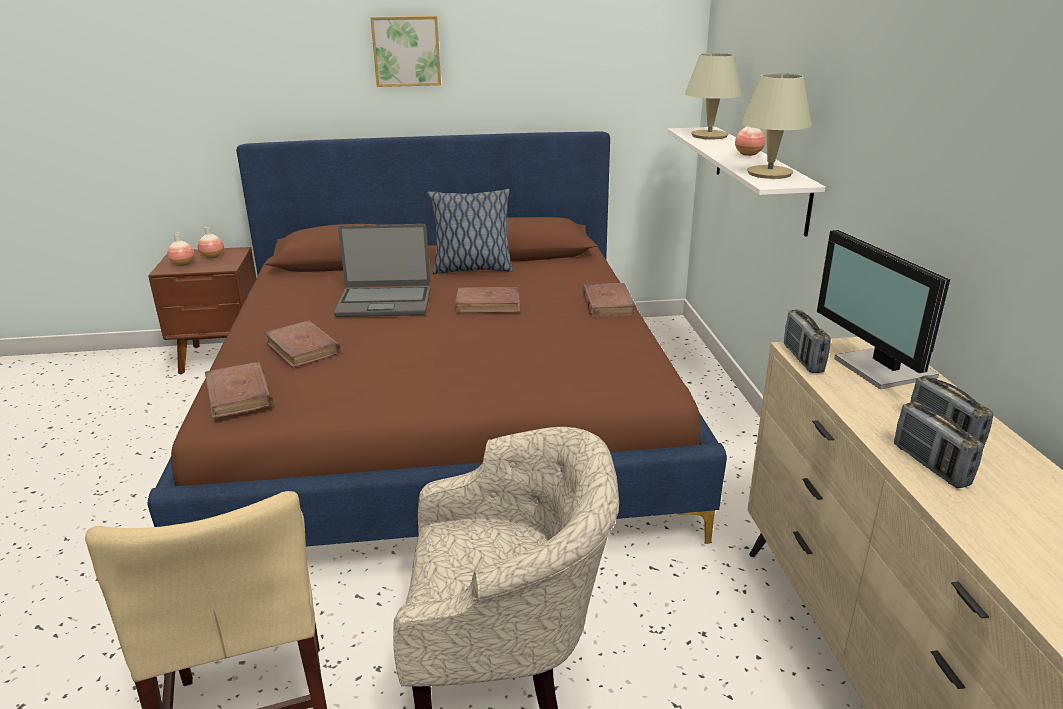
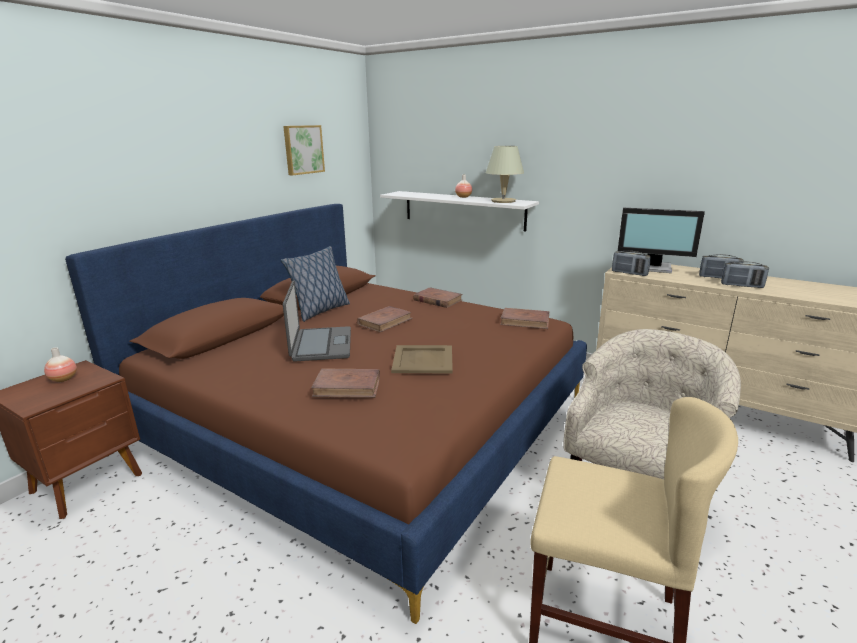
camera: 50 degrees left, 5 degrees down
(183, 264) = (42, 395): vase -> none
(239, 394) = (384, 428): brown book -> brown book (525, 321)
(384, 302) = (321, 345): laptop -> laptop turned 45 degrees counterclockwise
(406, 51) = (205, 154): picture -> picture (303, 149)
(410, 356) = (422, 359): none -> beige tray
(709, 136) = (415, 194): beige table lamp -> none

